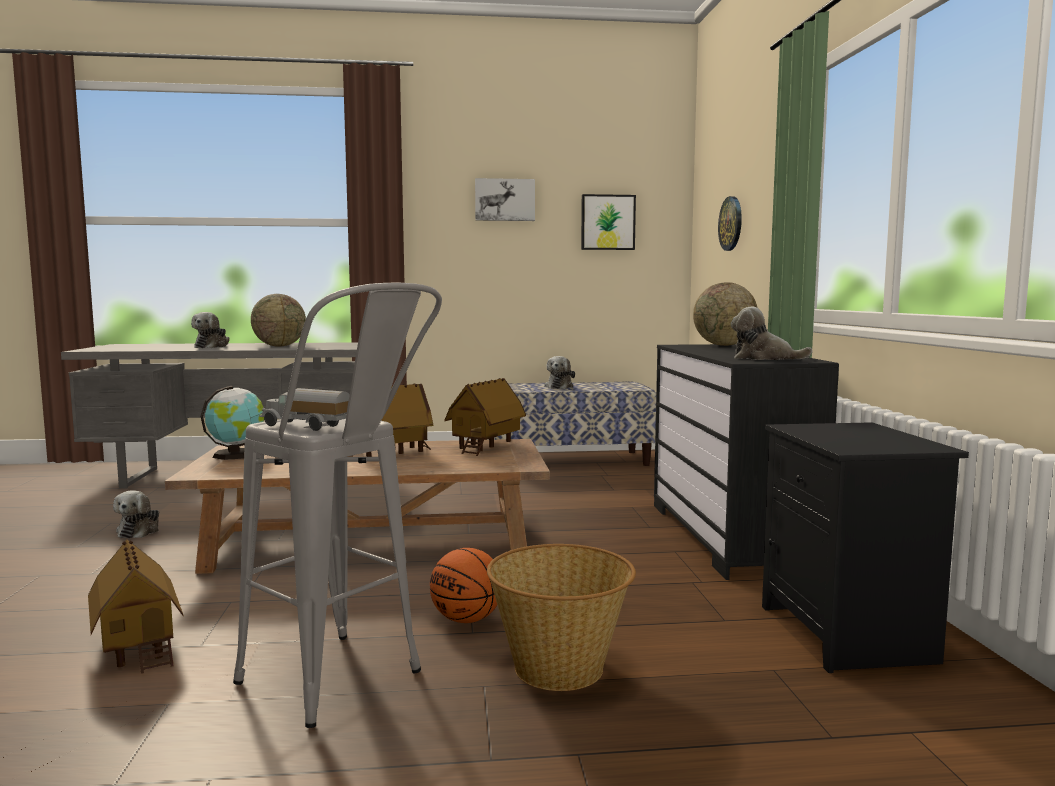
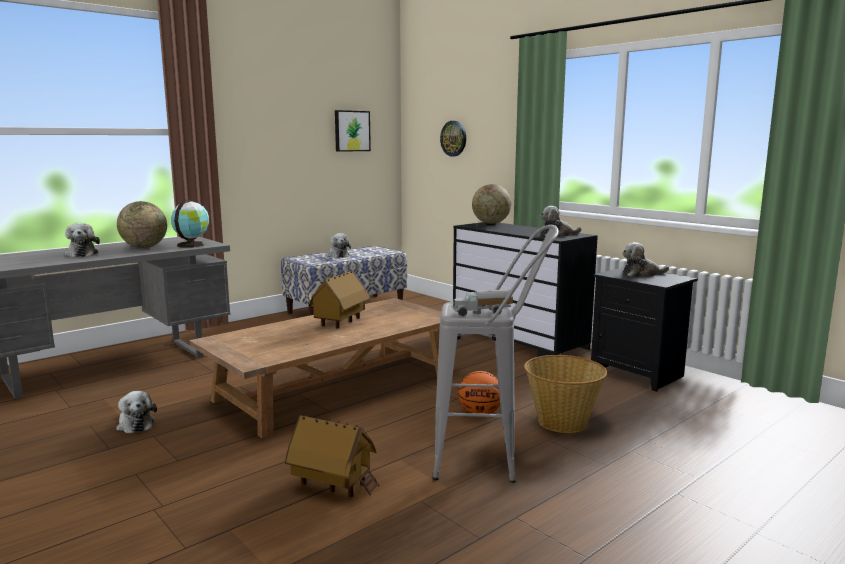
camera: 35 degrees left, 5 degrees up
(236, 454) = (233, 344): globe -> globe (192, 245)
(486, 446) = (385, 307): toy house -> none
(504, 200) = (283, 113): picture -> none
(858, 434) = (641, 274): none -> plush toy

